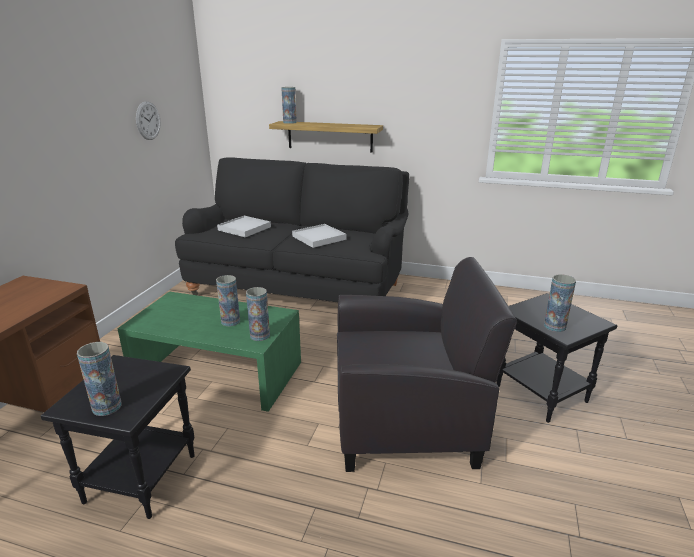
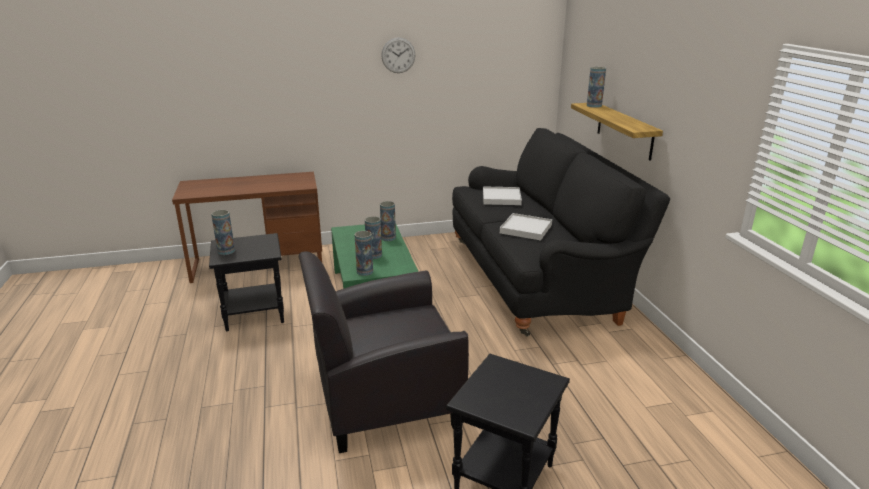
camera: 60 degrees right, 0 degrees up
(148, 120) = (470, 81): wall clock -> wall clock (398, 55)
(406, 422) = (384, 399): black armchair -> black armchair turned 105 degrees clockwise
(554, 326) = (482, 392): vase -> vase (388, 238)

